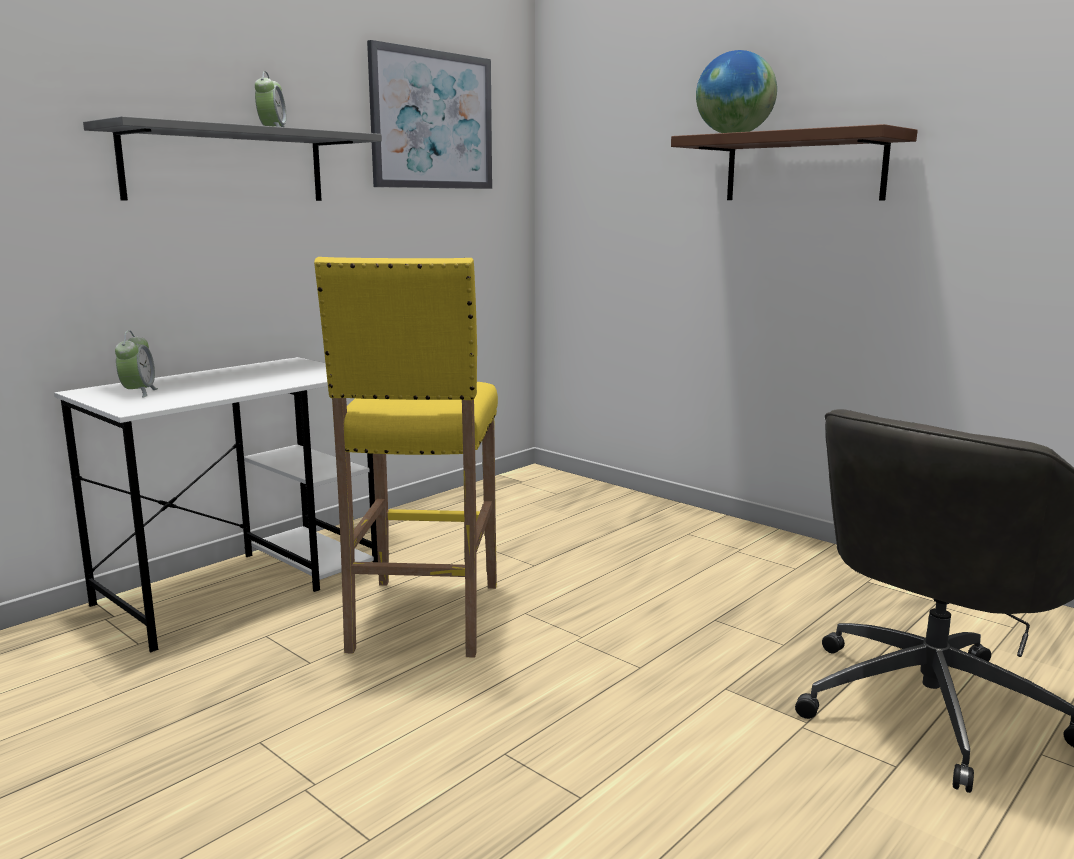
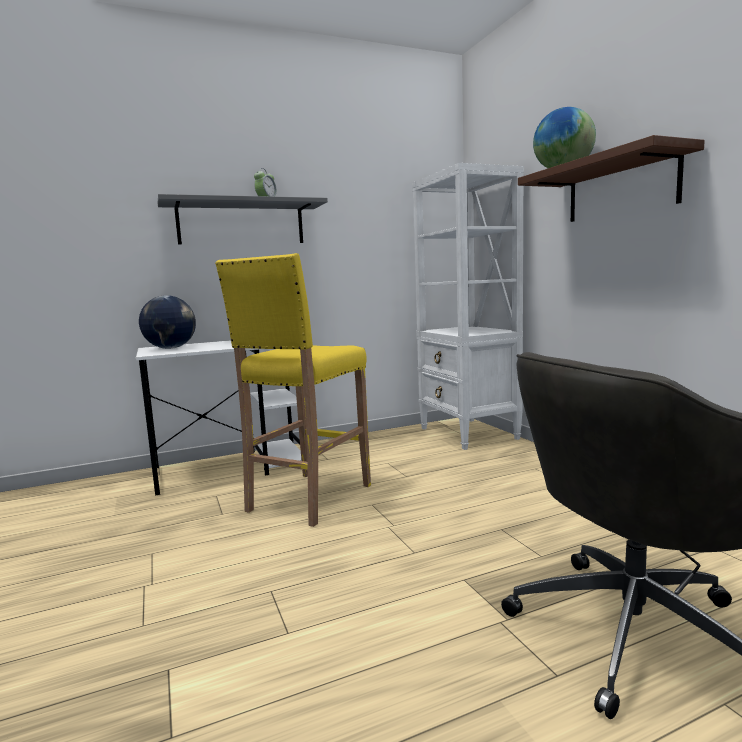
camera: 25 degrees right, 5 degrees down
(138, 393) = (170, 348): alarm clock -> globe
(432, 120) = (382, 192): picture -> none
(562, 491) = (468, 434): none -> white bookcase

